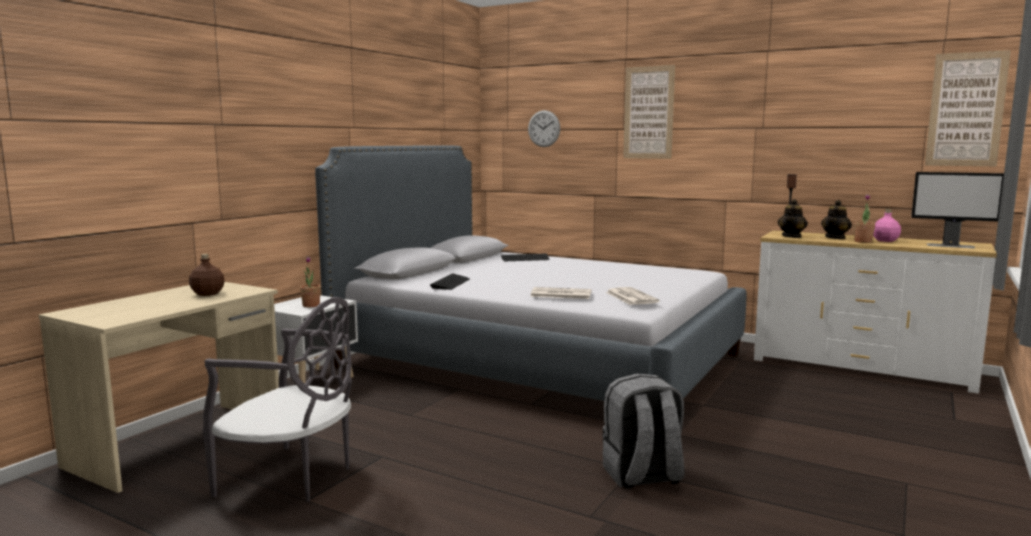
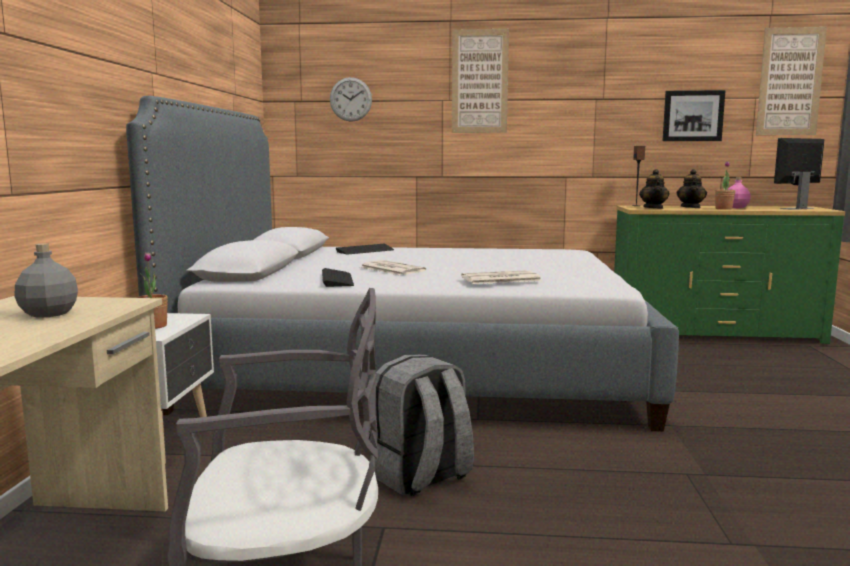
camera: 25 degrees left, 0 degrees up
(207, 293) = (48, 313): brown bottle -> grey bottle
(630, 297) = (578, 275): newspaper -> newspaper (391, 269)
(642, 476) = (707, 479): grey backpack -> grey backpack (421, 477)
(854, 145) = (692, 116): none -> picture
(860, 367) = (714, 334): white dresser -> green dresser
(951, 246) = (796, 208): monitor -> monitor turned 150 degrees clockwise

